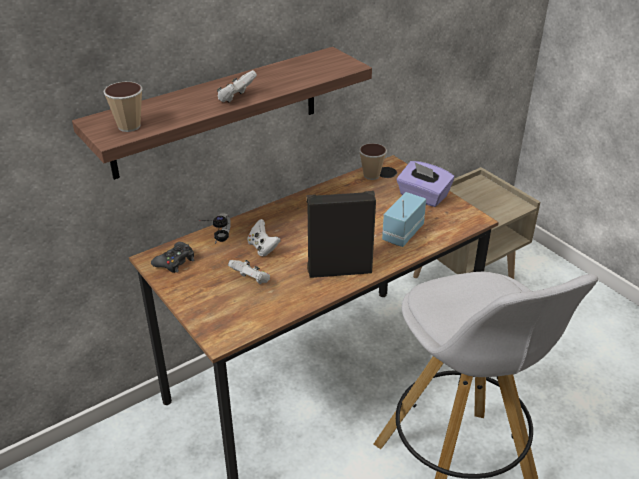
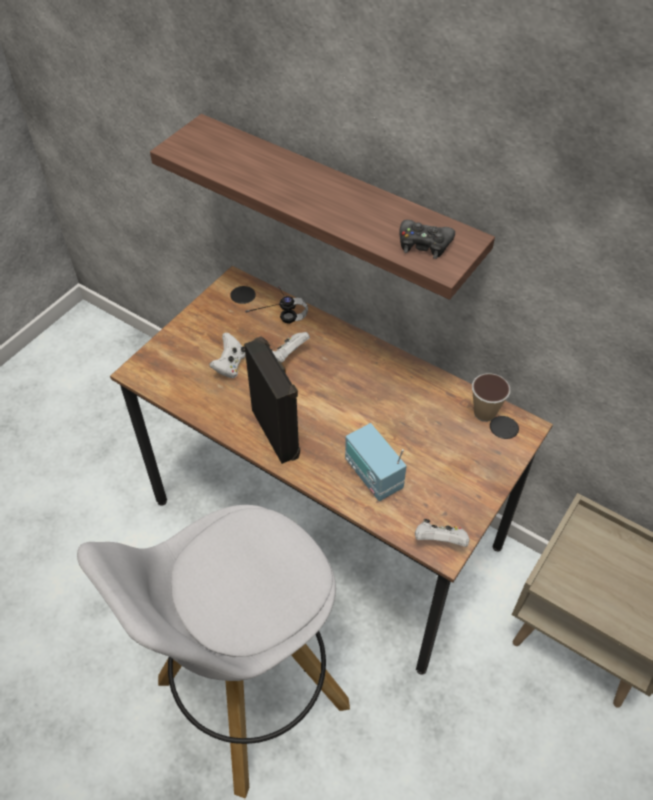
camera: 70 degrees right, 15 degrees up
(129, 126) = (201, 150): cup -> none
(175, 262) = (236, 299): black game controller -> black game controller (424, 244)
(236, 98) = (298, 199): white game controller -> white game controller (440, 541)
(402, 233) = (373, 475): radio -> radio turned 135 degrees counterclockwise
(423, 196) = (467, 479): purple tissue box -> none

